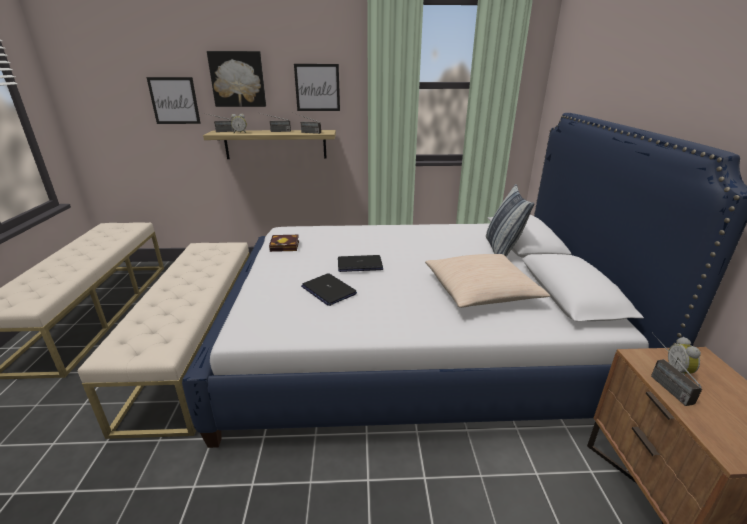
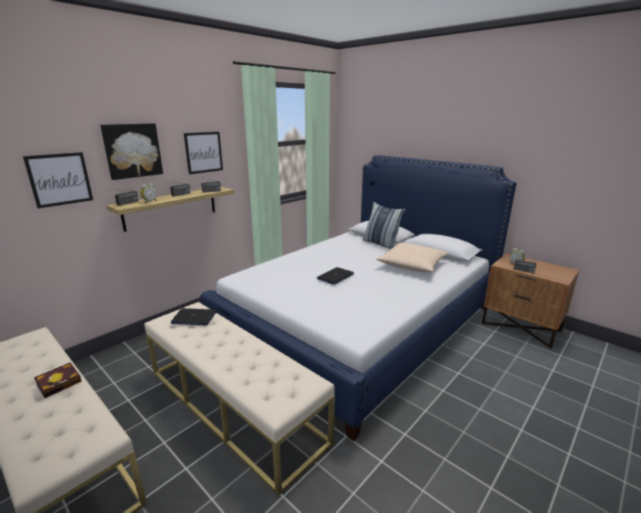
camera: 45 degrees left, 5 degrees down
(286, 246) = (266, 285): book -> book (61, 382)
(328, 290) = (350, 295): laptop -> laptop (193, 318)

